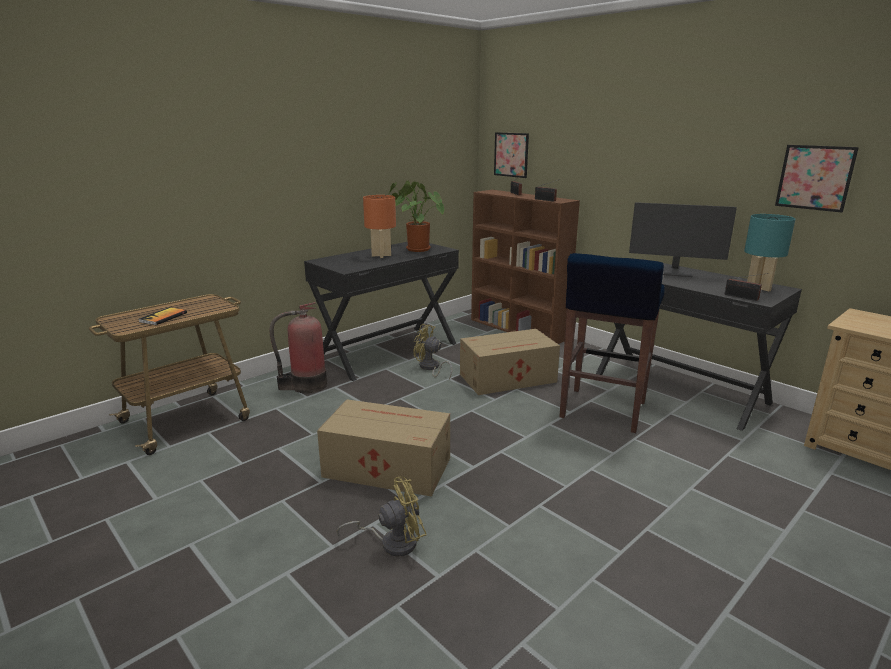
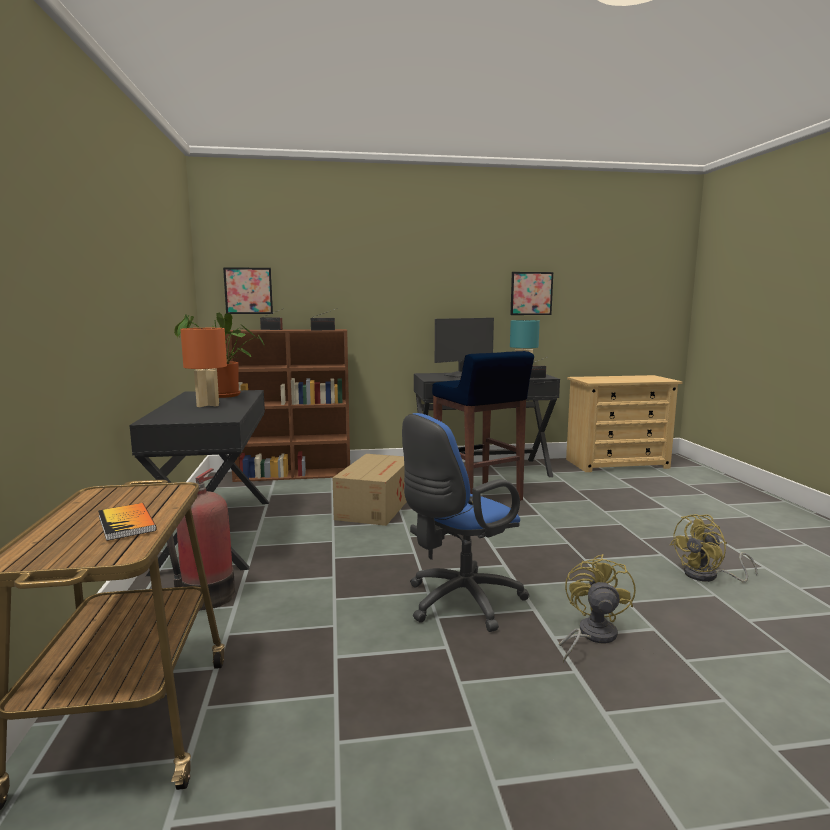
camera: 55 degrees left, 10 degrees down
(386, 466) = (458, 602): cardboard box -> blue office chair
(430, 368) = (296, 527): yellow fan -> yellow fan (708, 576)

